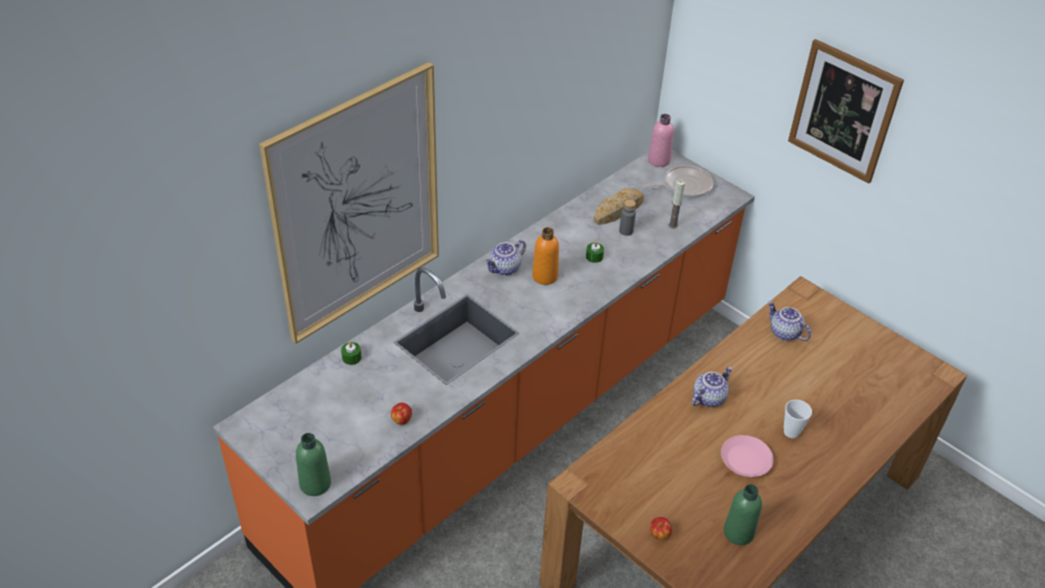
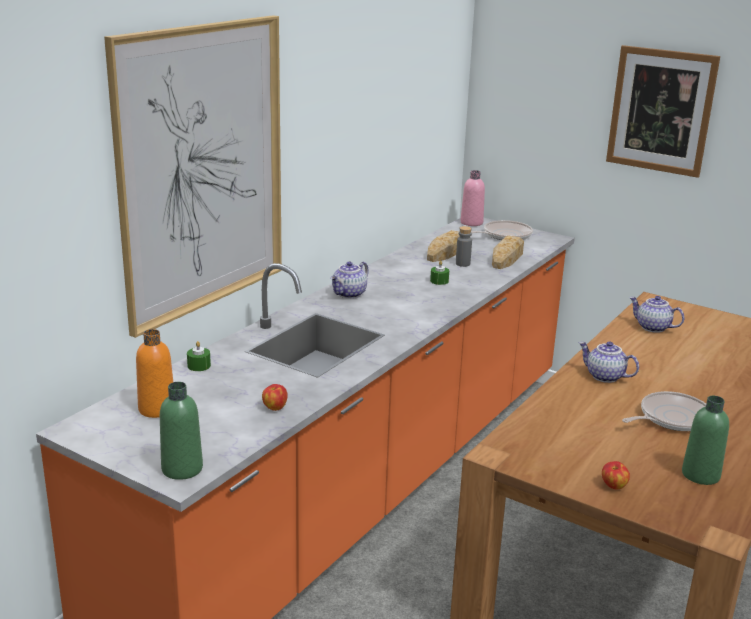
camera: 10 degrees left, 20 degrees down
(545, 276) = (394, 296): orange bottle -> orange bottle (157, 409)
(673, 225) = (507, 258): candle -> bread
(708, 397) = (604, 377): teapot -> teapot turned 90 degrees counterclockwise
(745, 459) = (671, 418): pink plate -> frying pan
(791, 432) = (705, 393): cup -> none

